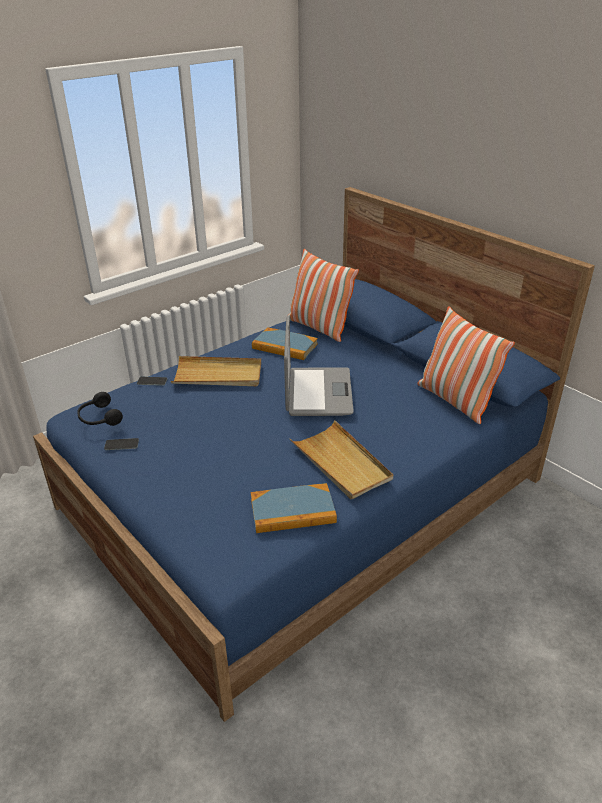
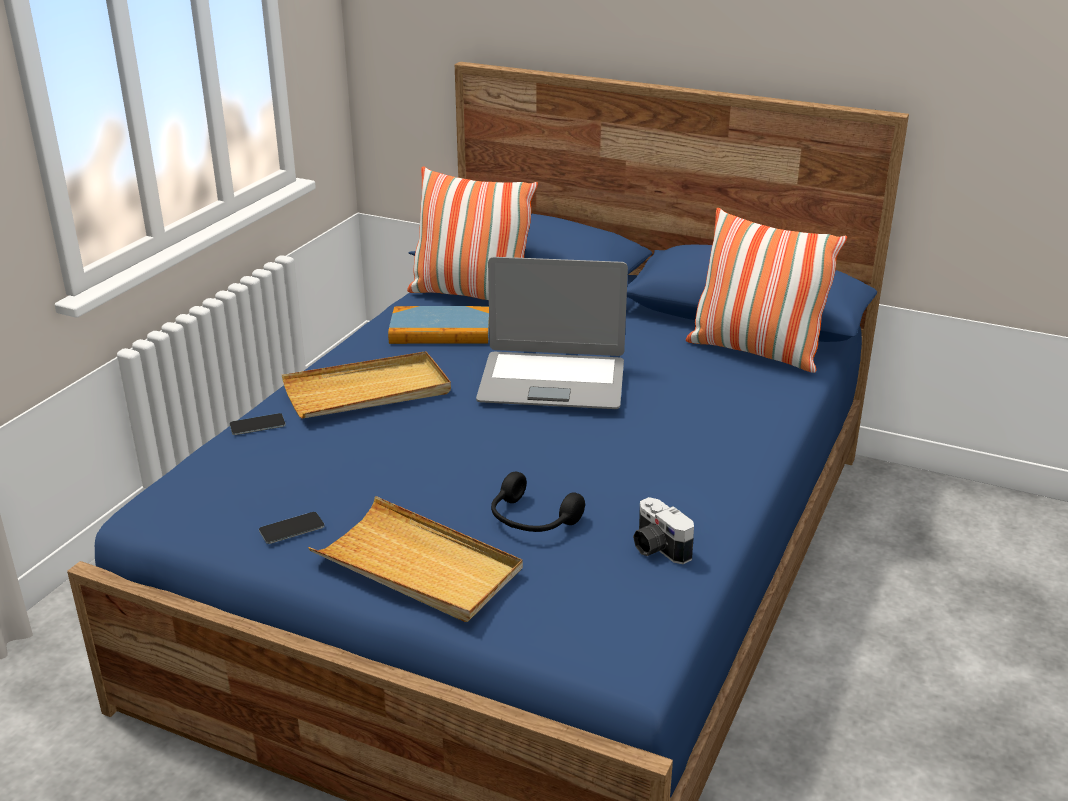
camera: 25 degrees left, 5 degrees down
(99, 418) = (215, 498): black headphones -> black headphones (531, 520)
(292, 511) = (657, 548): book -> camera
(317, 392) = (552, 382): laptop -> laptop turned 120 degrees clockwise
(341, 462) = (670, 466): beige tray -> beige tray (418, 566)

